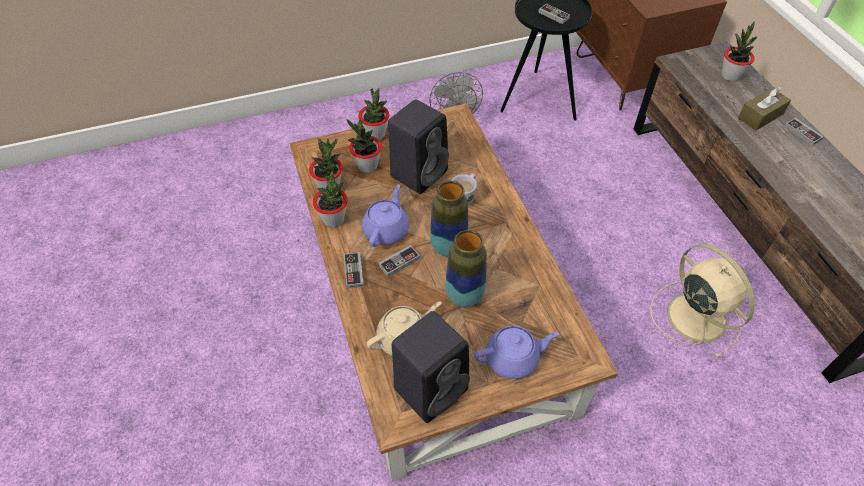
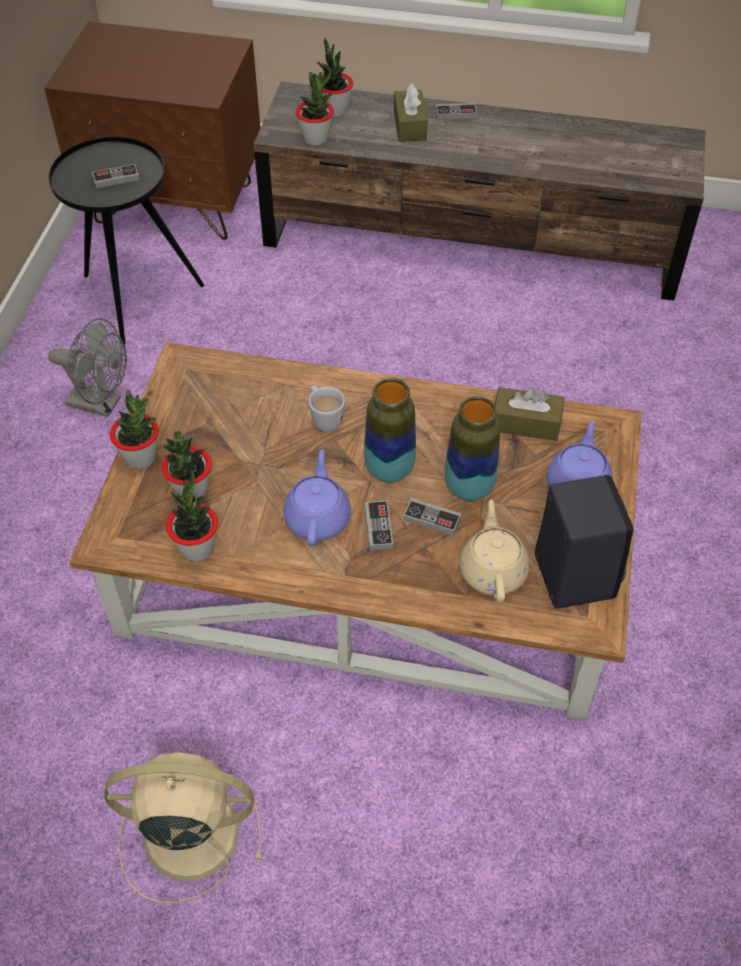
camera: 60 degrees left, 0 degrees up
(333, 219) = (258, 566): potted plant -> potted plant (316, 138)
(353, 271) = (360, 580): game controller -> game controller (432, 519)
(386, 230) = (318, 517): purple teapot -> purple teapot turned 45 degrees clockwise
(419, 172) = (248, 442): black speaker -> none
(546, 304) = (526, 423): none -> brown tissue box
(694, 315) = (544, 347): beige fan -> beige fan (186, 833)

